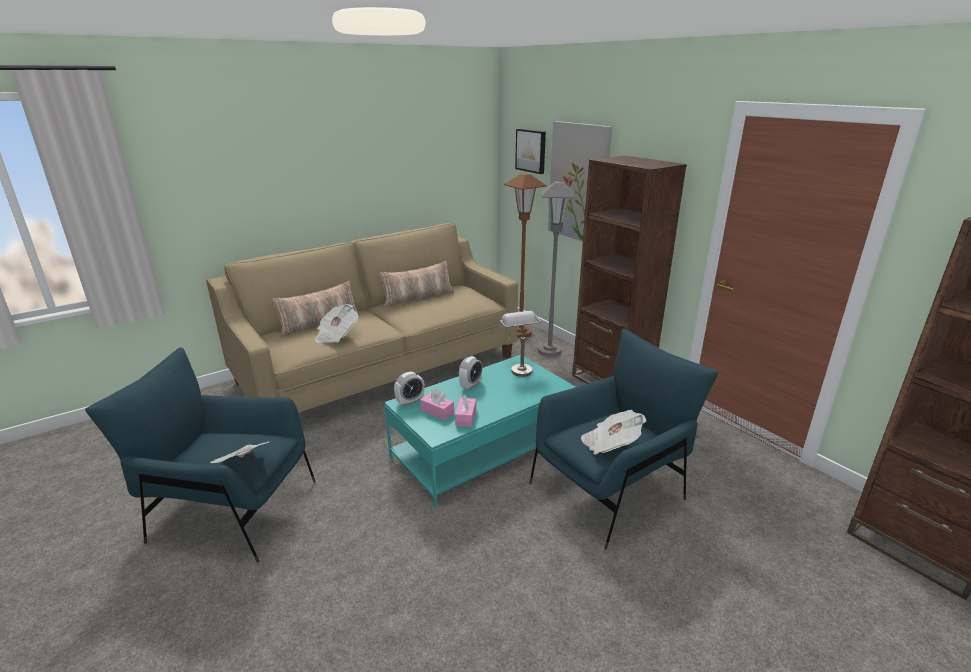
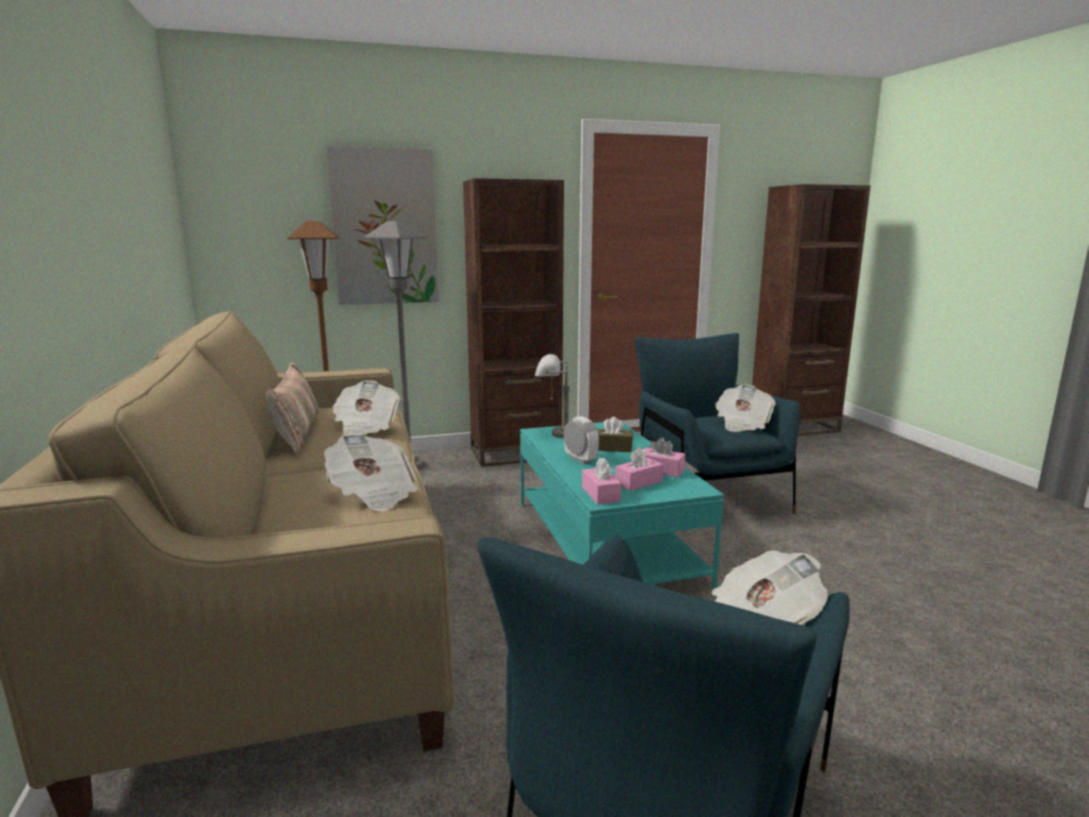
camera: 70 degrees left, 10 degrees down
(319, 323) = (280, 508): pillow -> none
(410, 401) = (600, 494): alarm clock -> pink tissue box
(435, 309) = (366, 426): none -> newspaper
(503, 393) = (612, 448): none -> brown tissue box
(531, 150) = (275, 193): picture -> none

